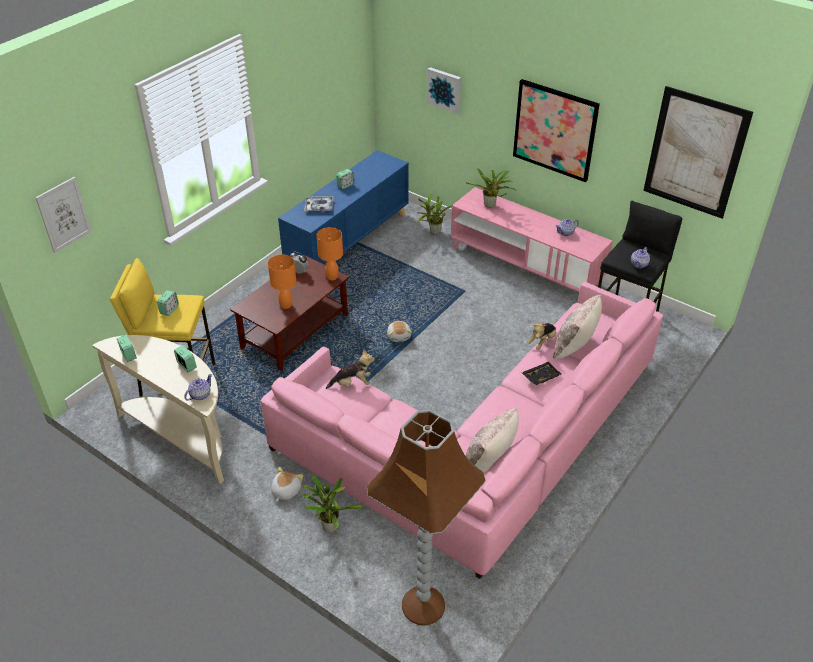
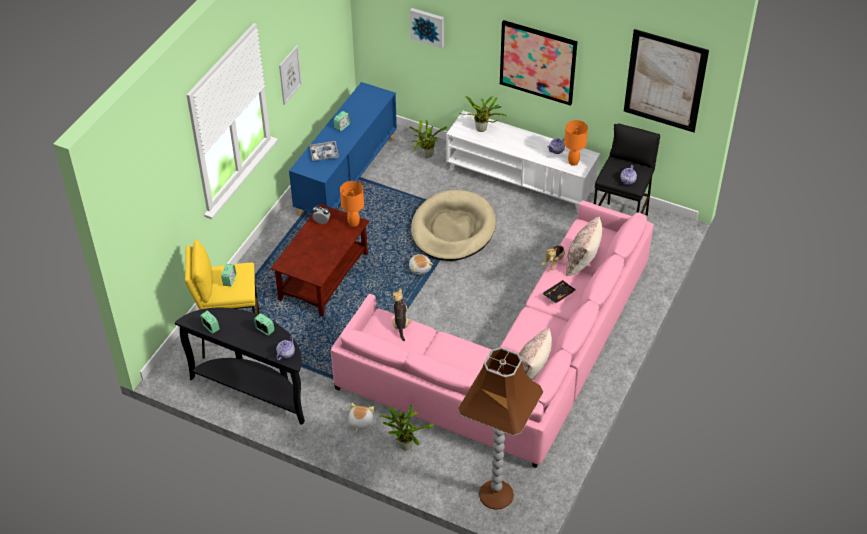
camera: 10 degrees left, 5 degrees up
(63, 214) = (143, 216): picture -> picture (290, 74)
(182, 436) = (254, 389): beige console table -> black console table
(286, 305) = (320, 257): orange table lamp -> orange table lamp (573, 162)
(352, 384) = (400, 323): plush toy -> plush toy turned 75 degrees counterclockwise
(443, 303) = (453, 229): none -> beige dog bed
(525, 265) = (520, 180): pink tv stand -> white tv stand

